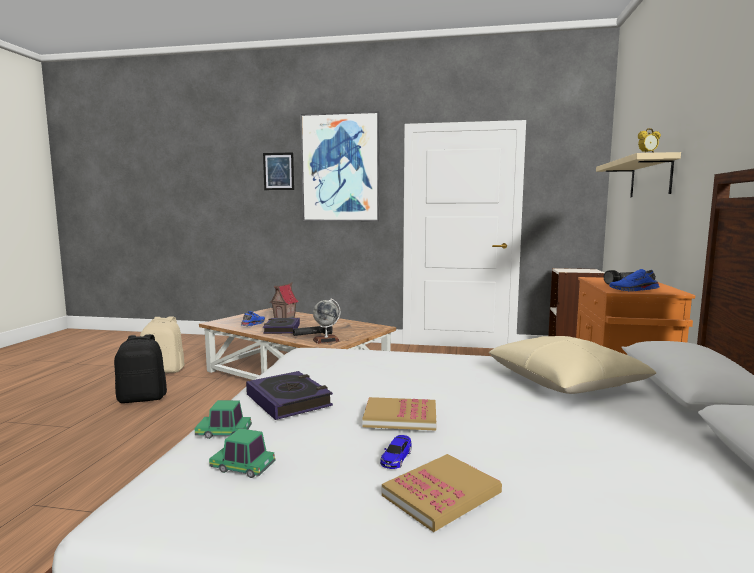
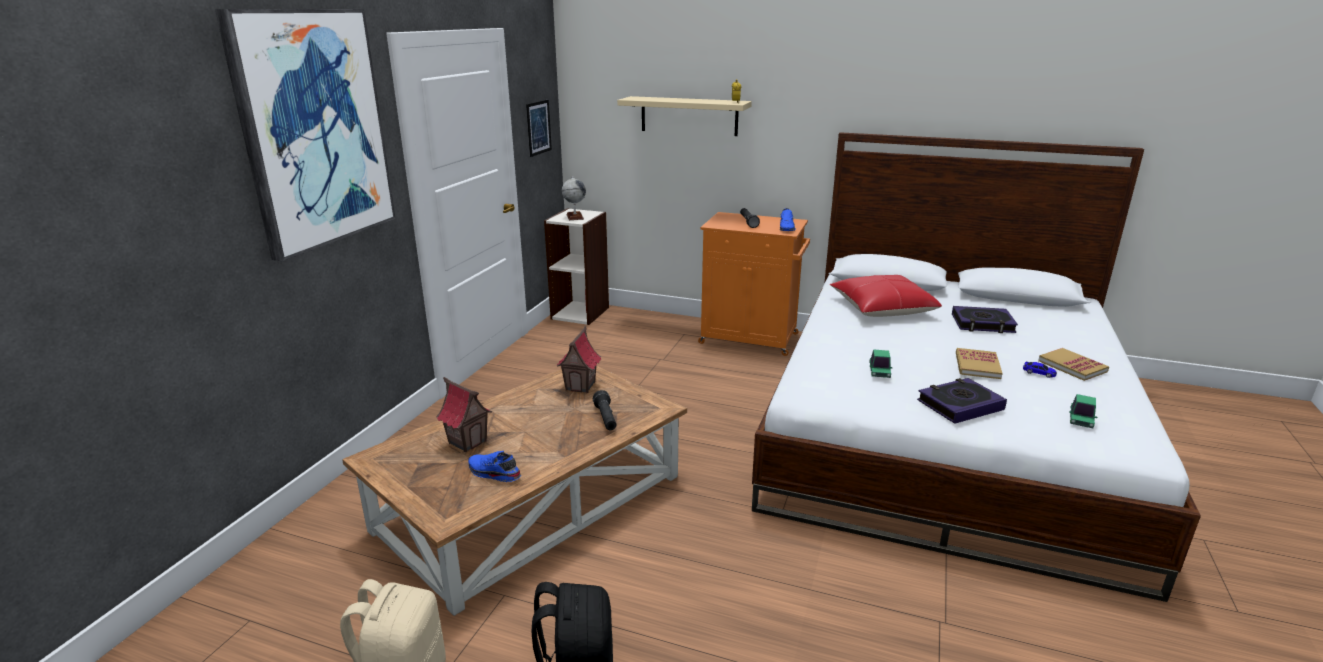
camera: 80 degrees left, 15 degrees up
(224, 433) = (1035, 429): toy car -> toy car (879, 372)
(278, 171) = (190, 159): picture -> picture (538, 127)
(281, 329) = (549, 444): book -> book (982, 324)
(326, 340) = (635, 409): globe -> globe (575, 217)
(355, 329) = (581, 386): none -> toy house
(565, 381) = (882, 308): beige pillow -> red pillow

